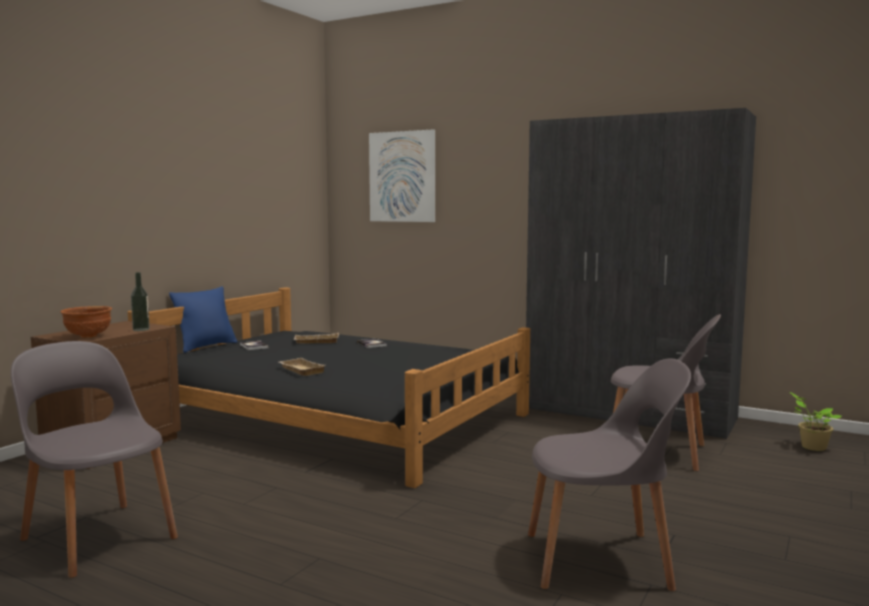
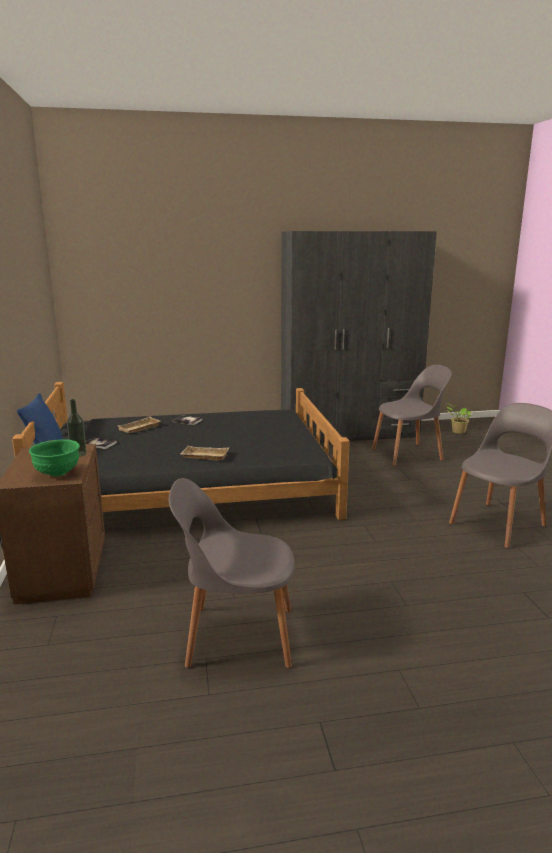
camera: 40 degrees left, 10 degrees up
(87, 336) = (57, 474): brown bowl -> green bowl
(402, 176) = (139, 268): picture -> none

